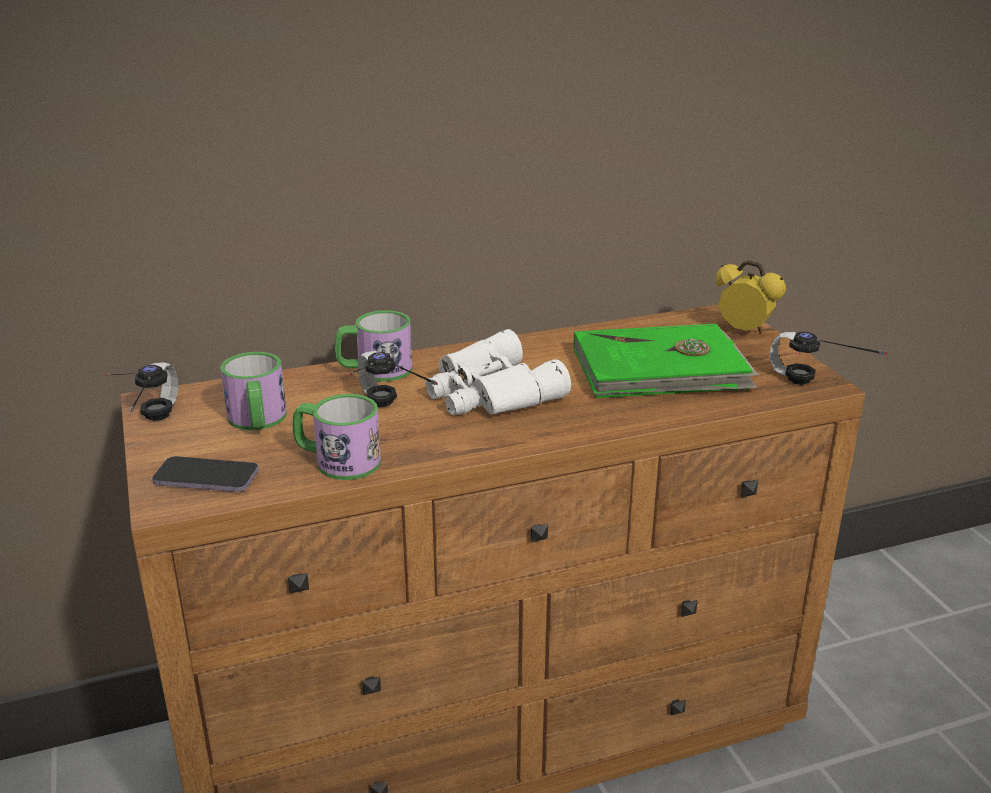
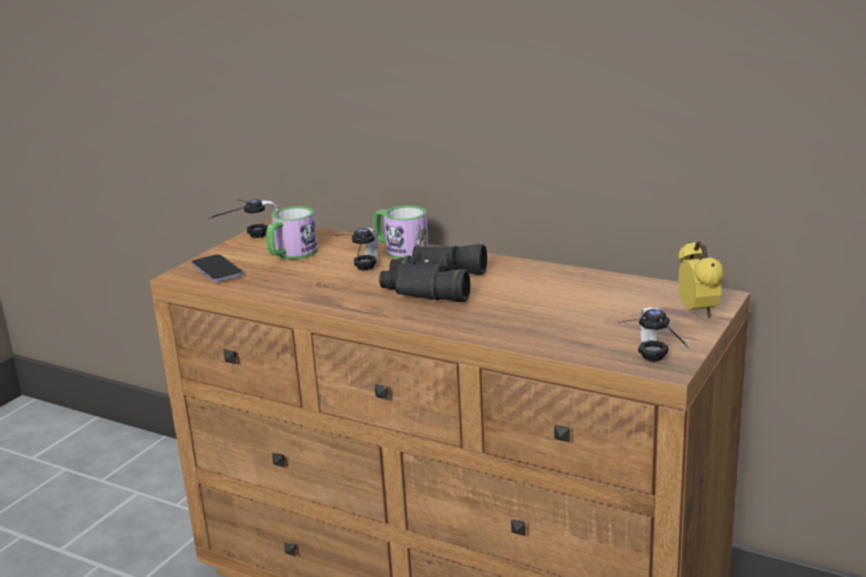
camera: 50 degrees right, 5 degrees down
(337, 461) = (282, 287): mug -> none
(489, 393) = (430, 285): white binoculars -> black binoculars
(661, 369) = (569, 312): green book -> none

